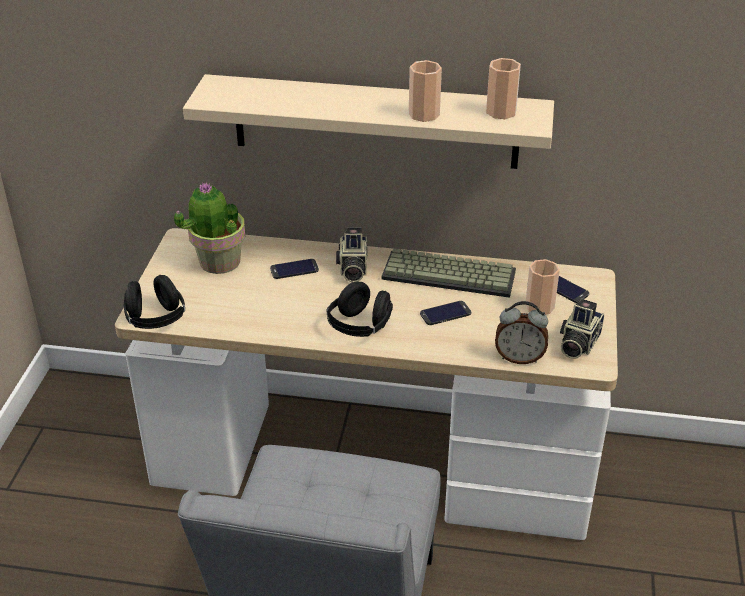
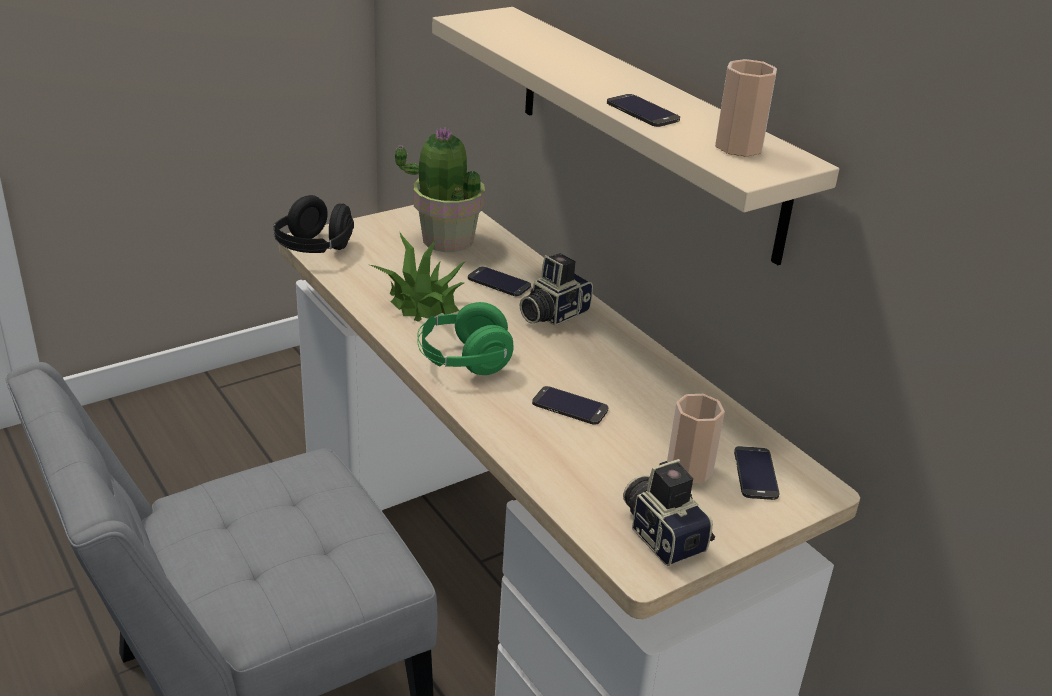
camera: 45 degrees right, 5 degrees down
(277, 308) = (423, 301): none -> potted plant
(359, 327) = (463, 361): black headphones -> green headphones
(424, 114) = (642, 111): cup -> phone
(450, 274) = (646, 377): keyboard -> none
(519, 357) = (568, 497): alarm clock -> none
(577, 344) = (663, 534): camera -> camera turned 75 degrees clockwise

